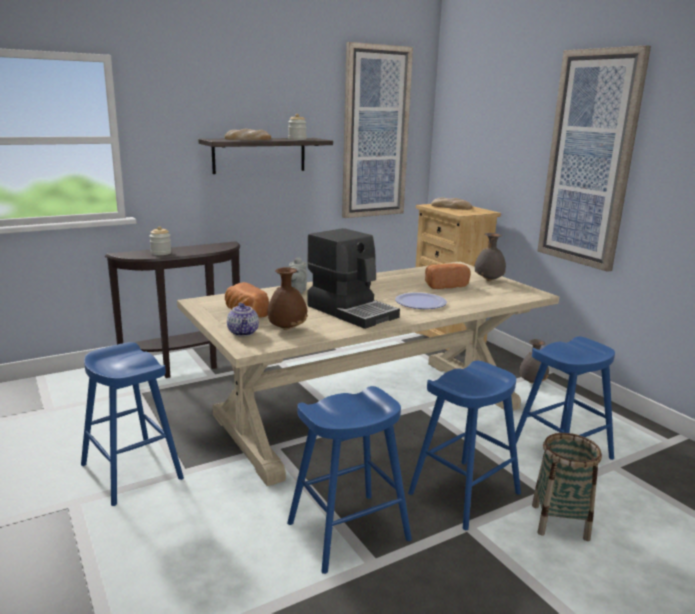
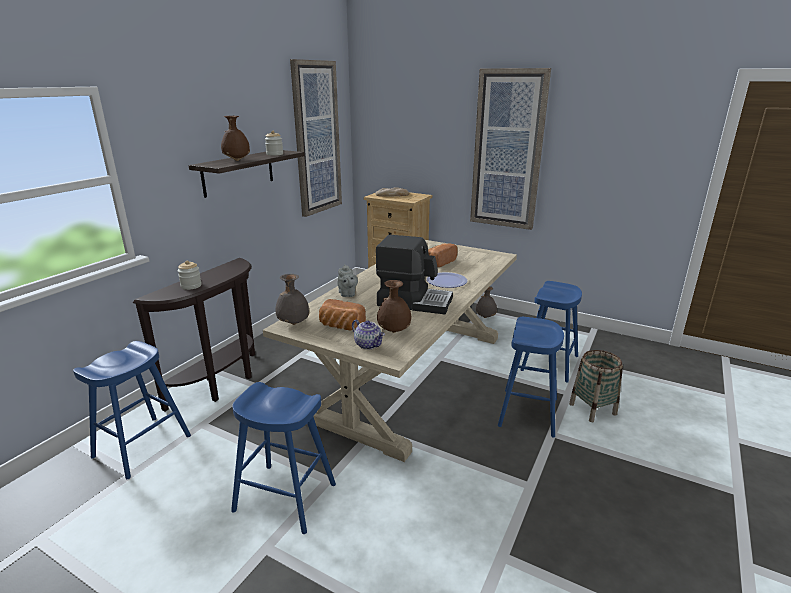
camera: 30 degrees left, 5 degrees up
(248, 139) = (237, 160): bread -> brown vase
(348, 531) = (492, 470): blue stool -> blue stool (142, 446)
(488, 280) = (459, 251): grey vase -> grey vase (293, 323)

